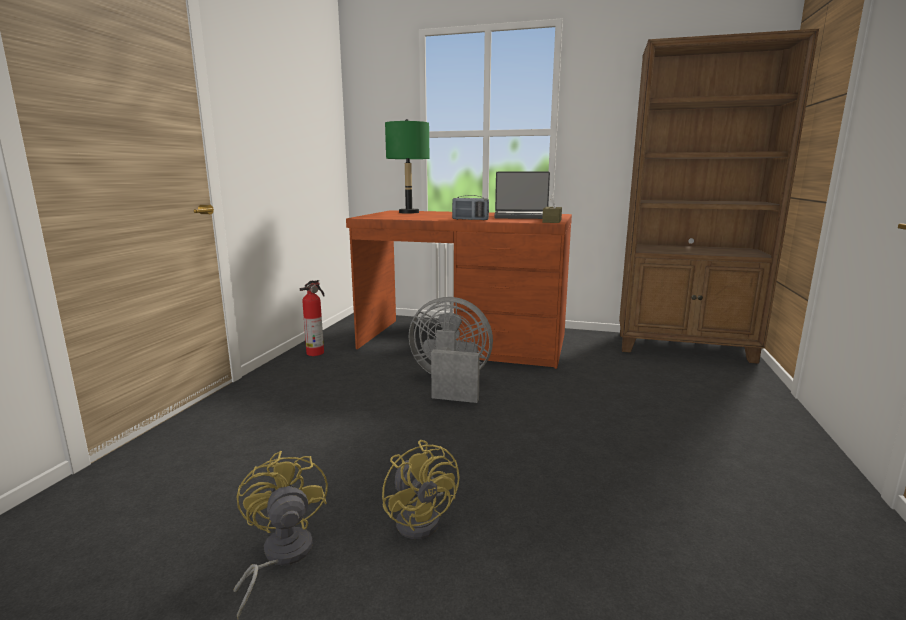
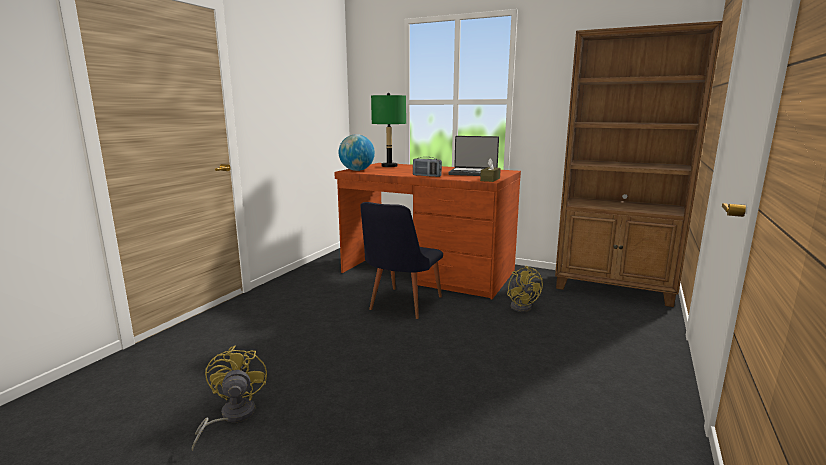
camera: 10 degrees right, 0 degrees up
(316, 352) = (311, 274): fire extinguisher -> none
(374, 216) = (357, 170): none -> globe
(422, 518) = (334, 403): yellow fan -> yellow fan (522, 306)
(450, 383) = (401, 305): grey fan -> black chair

